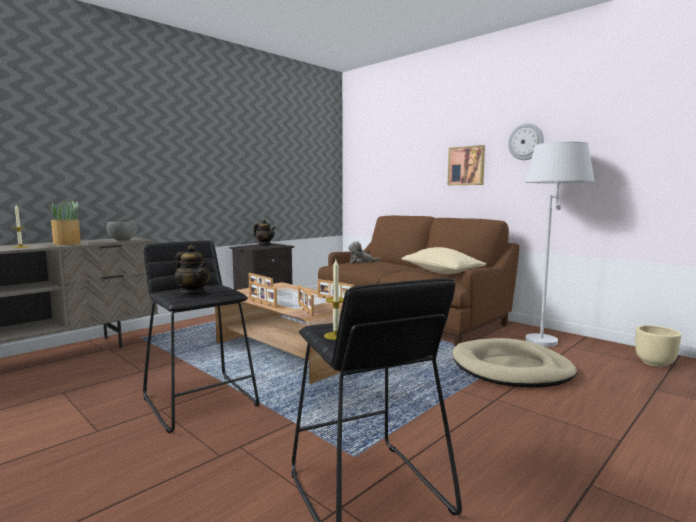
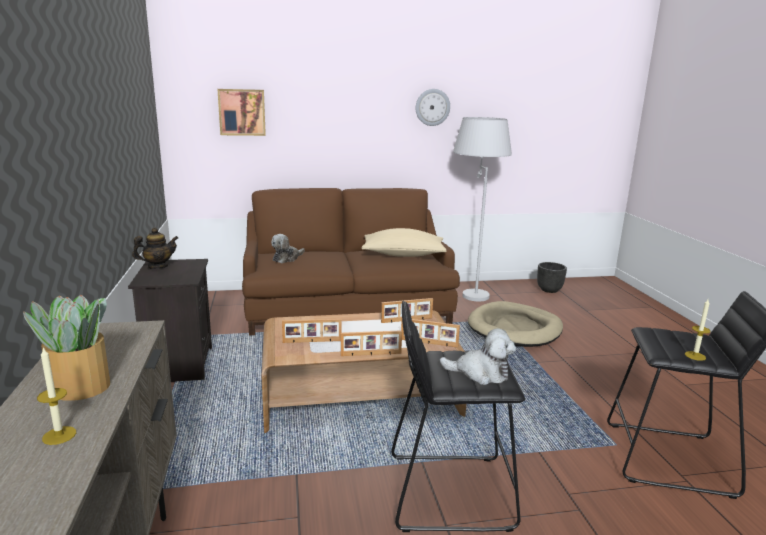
camera: 55 degrees left, 10 degrees up
(123, 240) = (119, 339): grey bowl -> none
(193, 293) = (480, 373): teapot -> plush toy
(466, 166) = (367, 128): picture -> picture (242, 112)
(655, 363) = (549, 290): beige planter -> black planter

